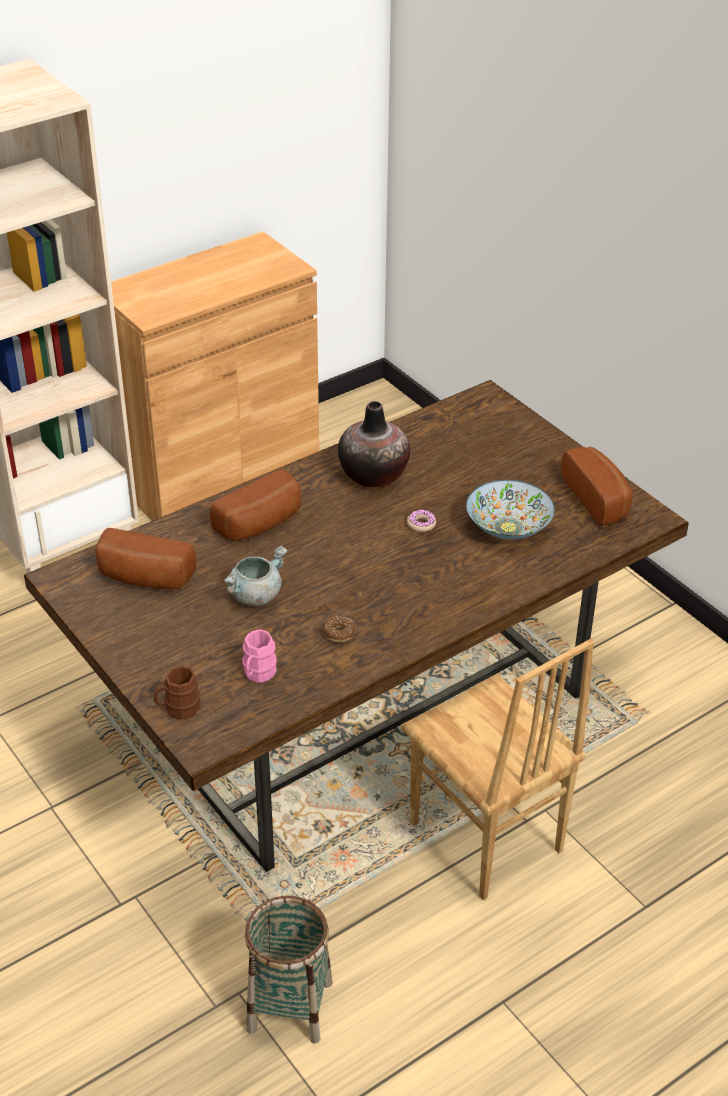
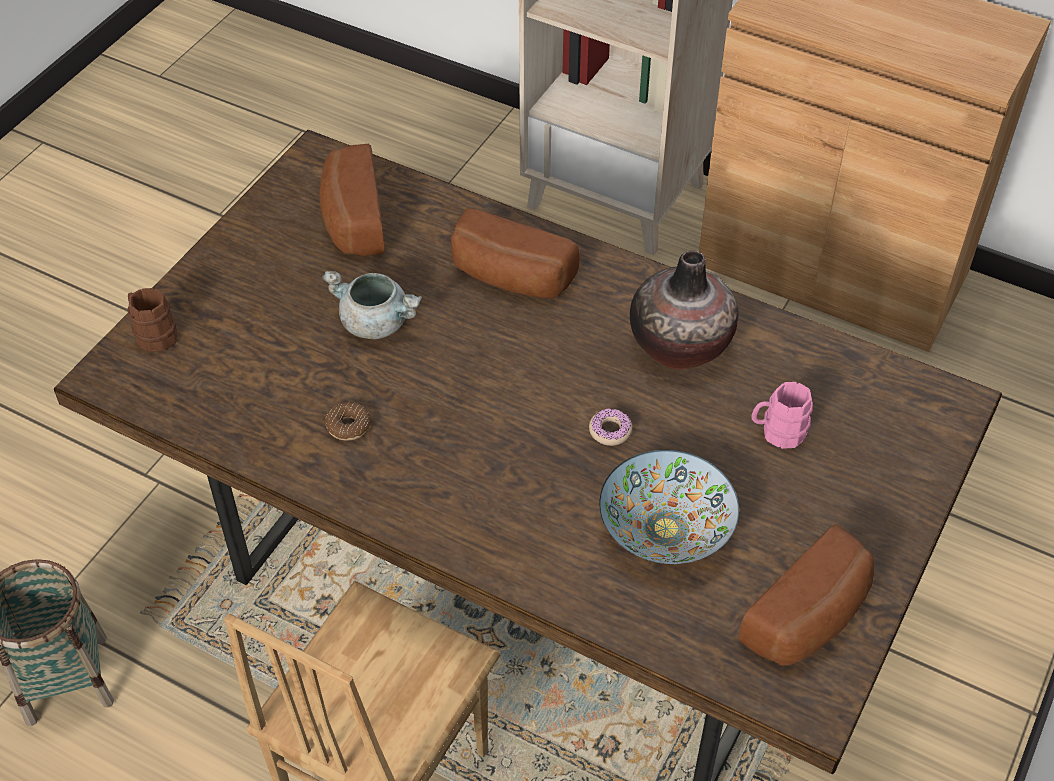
camera: 65 degrees right, 10 degrees up
(257, 674) = (240, 378): pink mug -> pink mug (778, 432)

